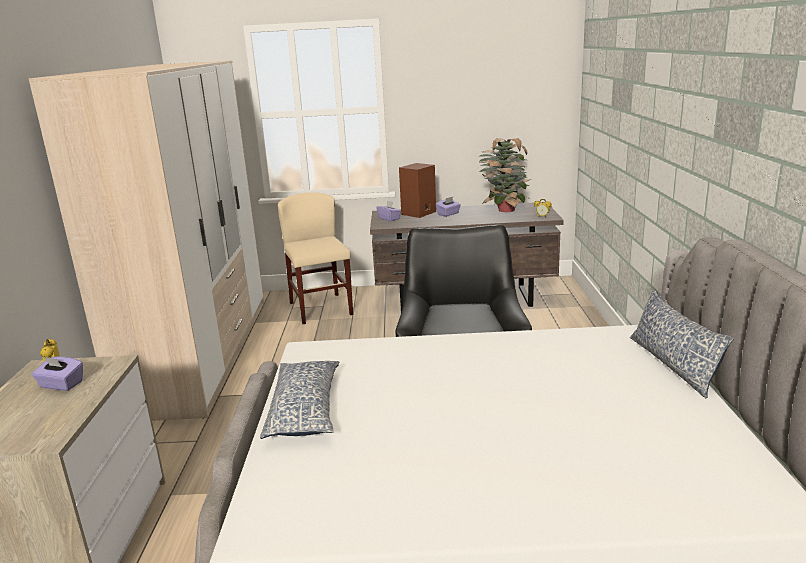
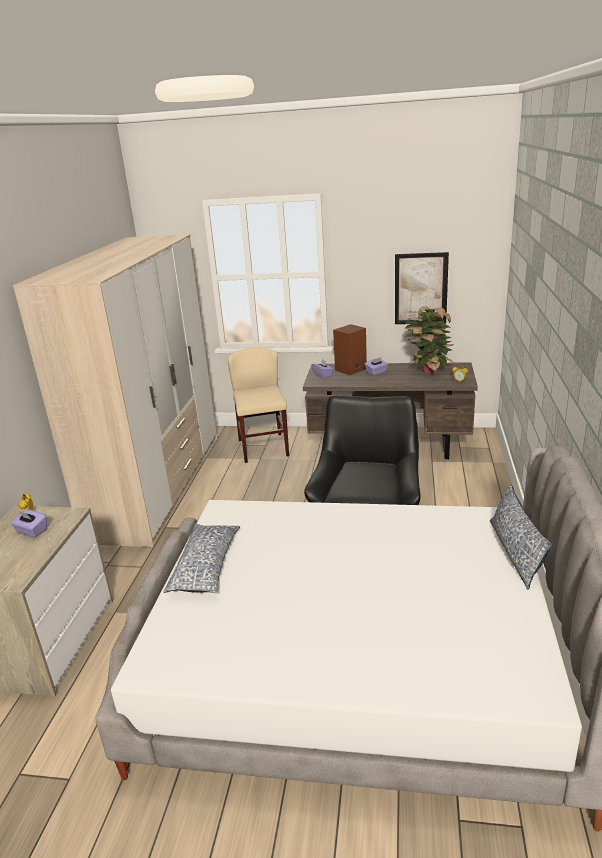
camera: 10 degrees right, 5 degrees up
(489, 123) = (420, 289): none -> picture

